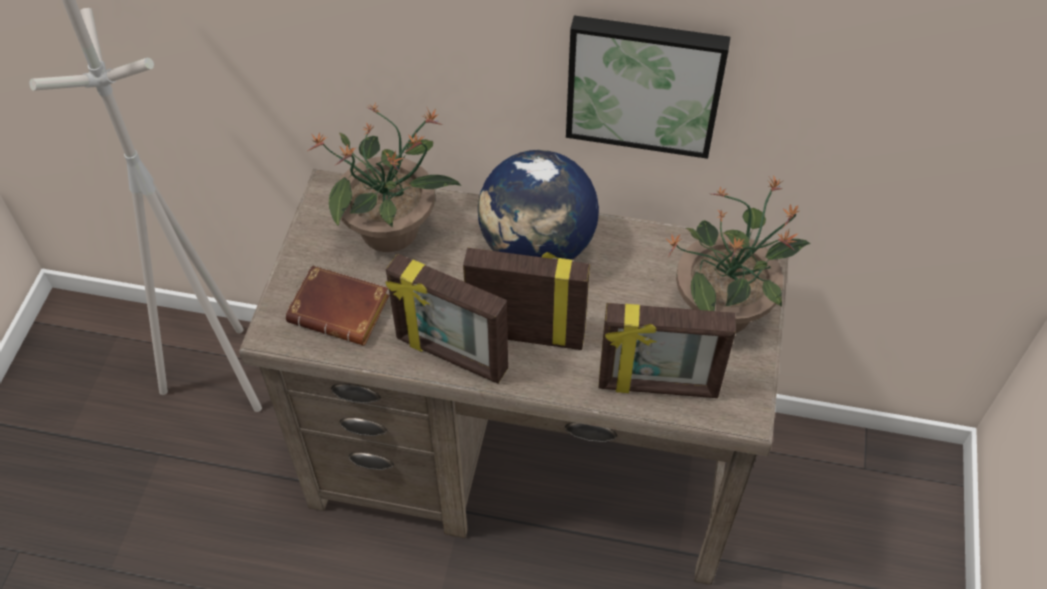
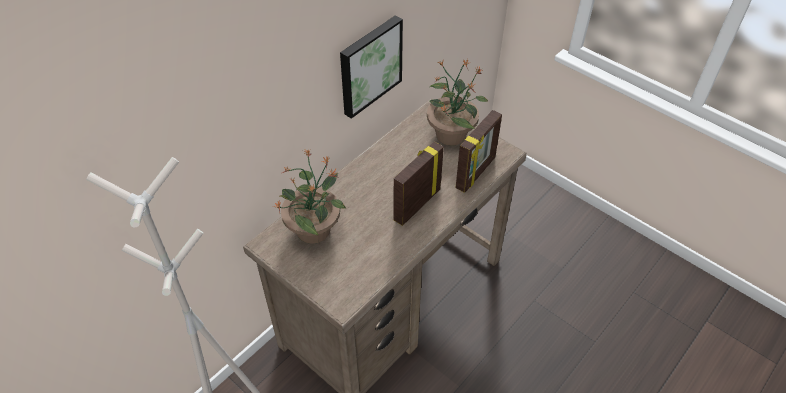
camera: 60 degrees left, 5 degrees down
(342, 309) = (350, 270): brown book -> none
(451, 355) = (409, 238): picture frame -> none
(537, 248) = (370, 179): globe -> none

